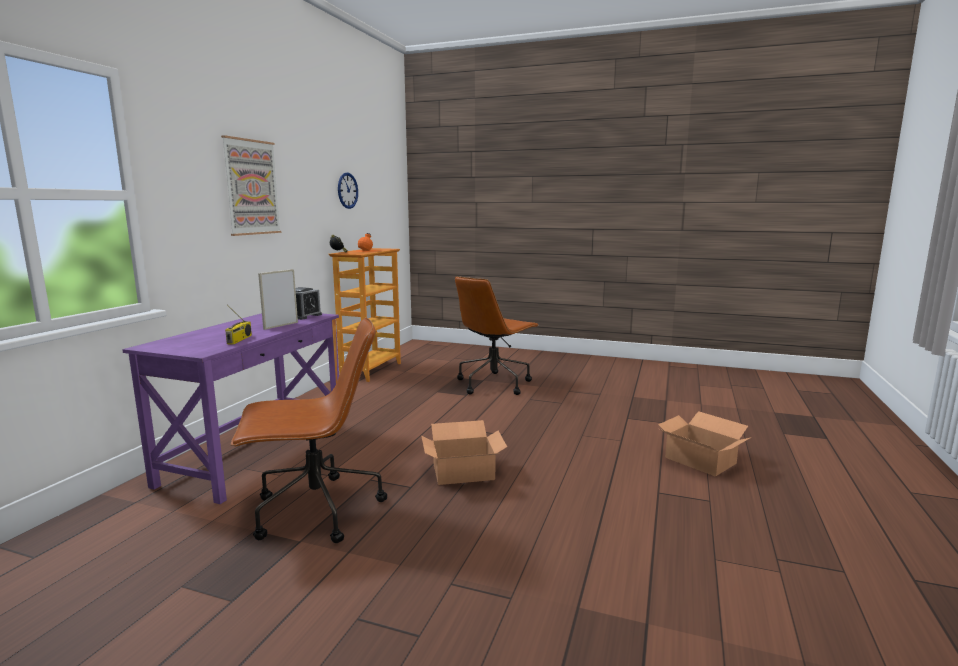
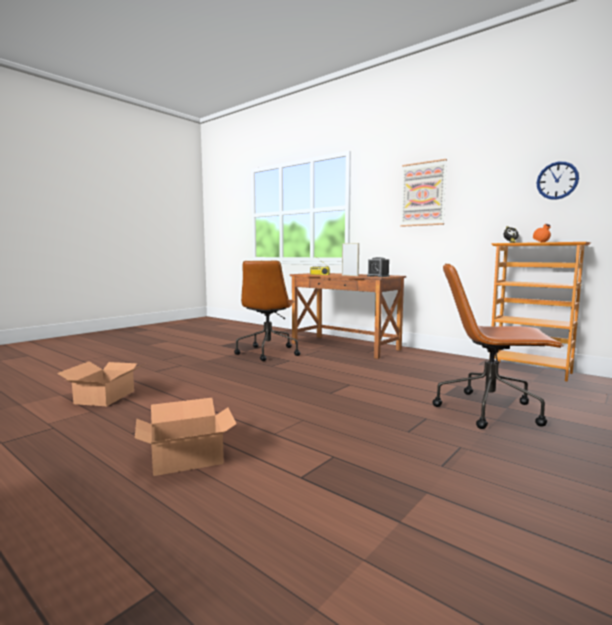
camera: 110 degrees right, 5 degrees down
(256, 453) = (345, 346): purple desk -> brown desk
(462, 471) = (277, 376): cardboard box -> cardboard box (106, 397)
(494, 384) = (490, 410): brown office chair -> brown office chair turned 45 degrees counterclockwise

